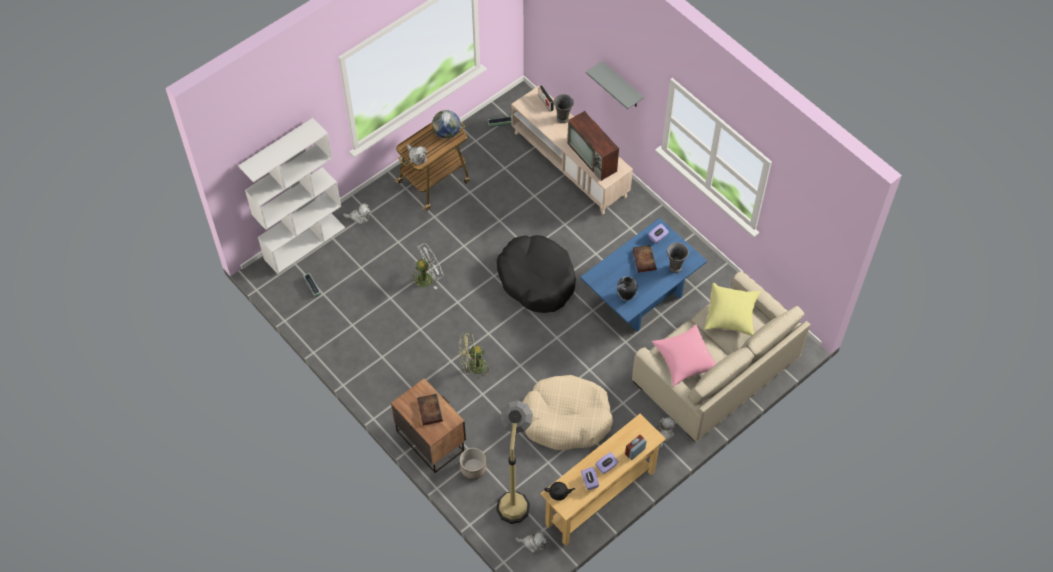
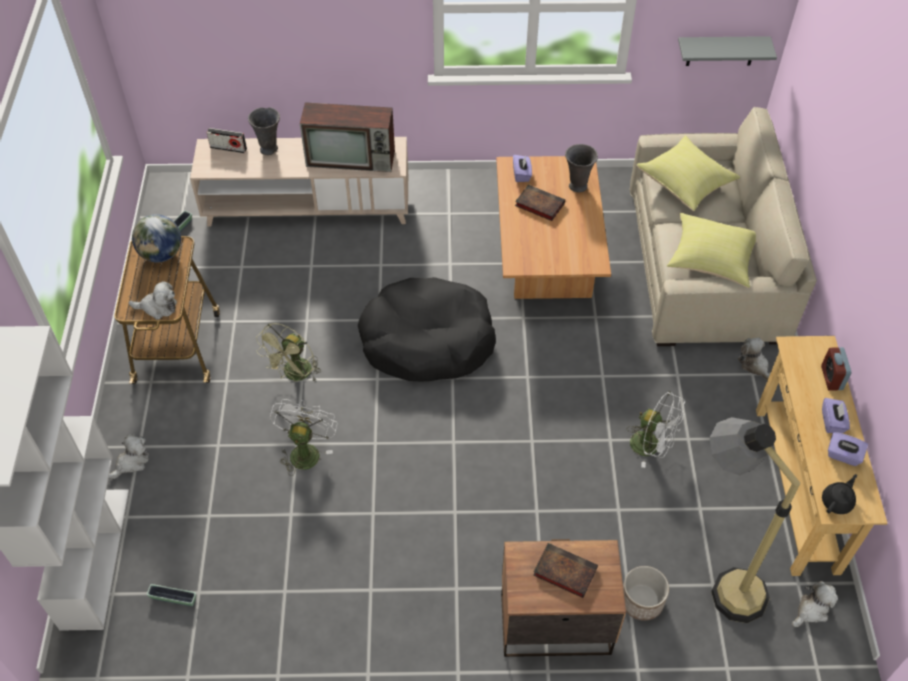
camera: 50 degrees left, 5 degrees down
(473, 367) = (487, 494): green fan -> green fan (295, 375)
(565, 418) = (651, 446): beige dog bed -> white fan
(622, 86) = (338, 26): grey shelf -> grey shelf (721, 51)
(625, 296) = (574, 253): vase -> none
(640, 295) = (546, 262): blue coffee table -> brown coffee table
(683, 360) = (710, 261): pink pillow -> yellow pillow

